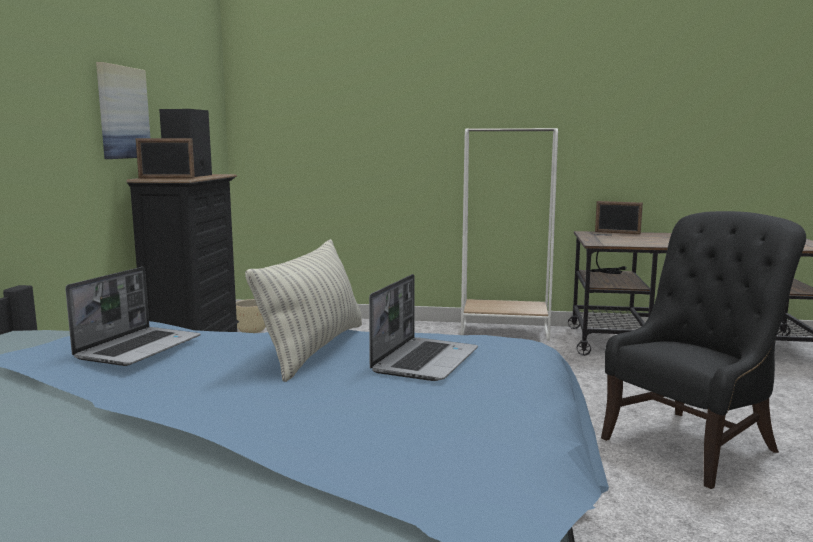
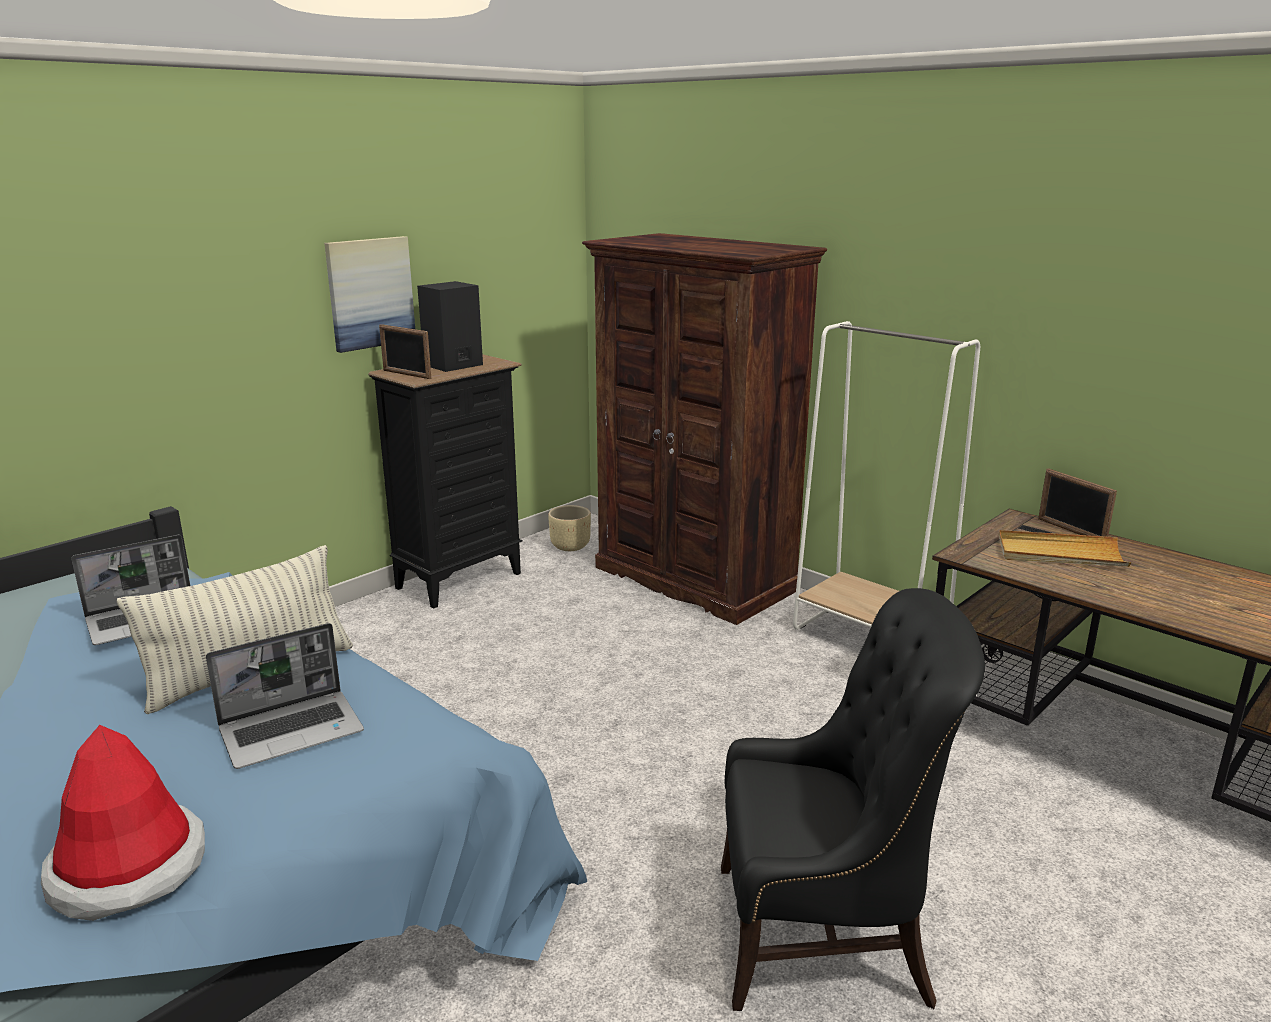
camera: 35 degrees right, 10 degrees up
(363, 329) = (693, 579): none -> brown wardrobe
(498, 438) = (128, 869): none -> hat
(633, 238) = (1060, 554): none -> beige tray

